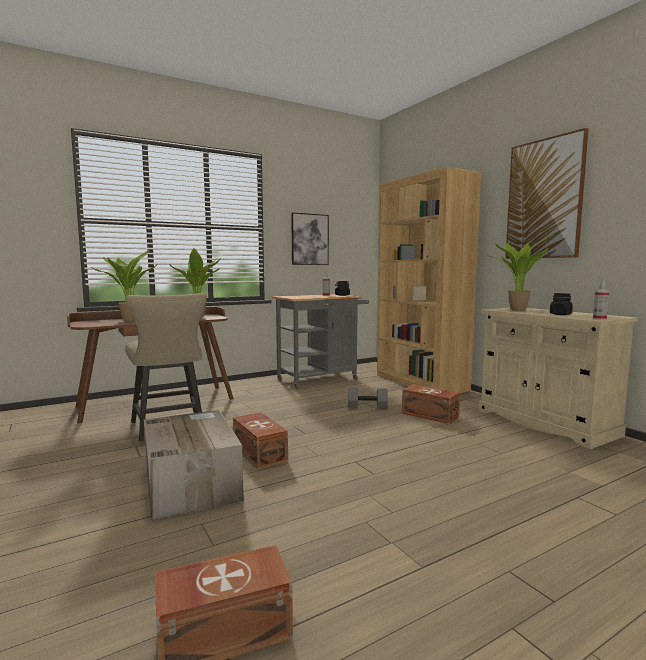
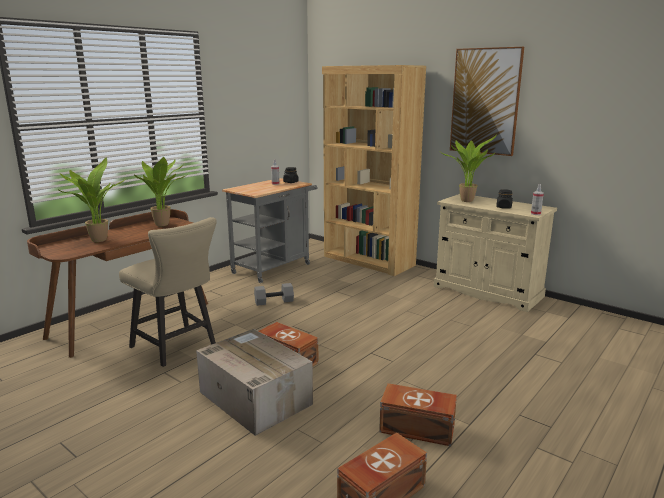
camera: 20 degrees left, 10 degrees up
(309, 239) = (248, 121): picture -> none
(367, 406) = (341, 294): grey dumbbell -> grey dumbbell (274, 301)
(430, 415) = (399, 297): brown storage box -> brown storage box (418, 429)

